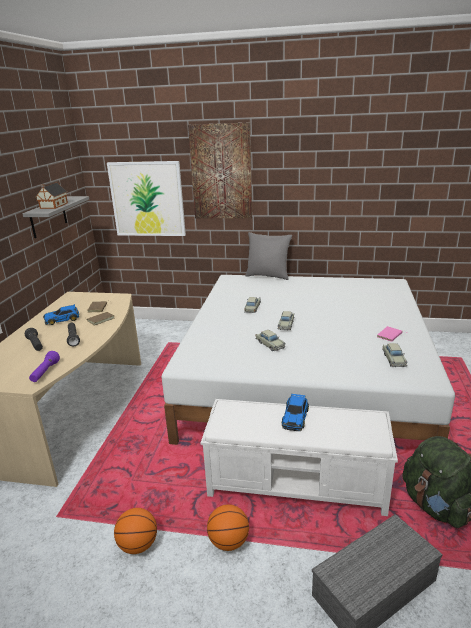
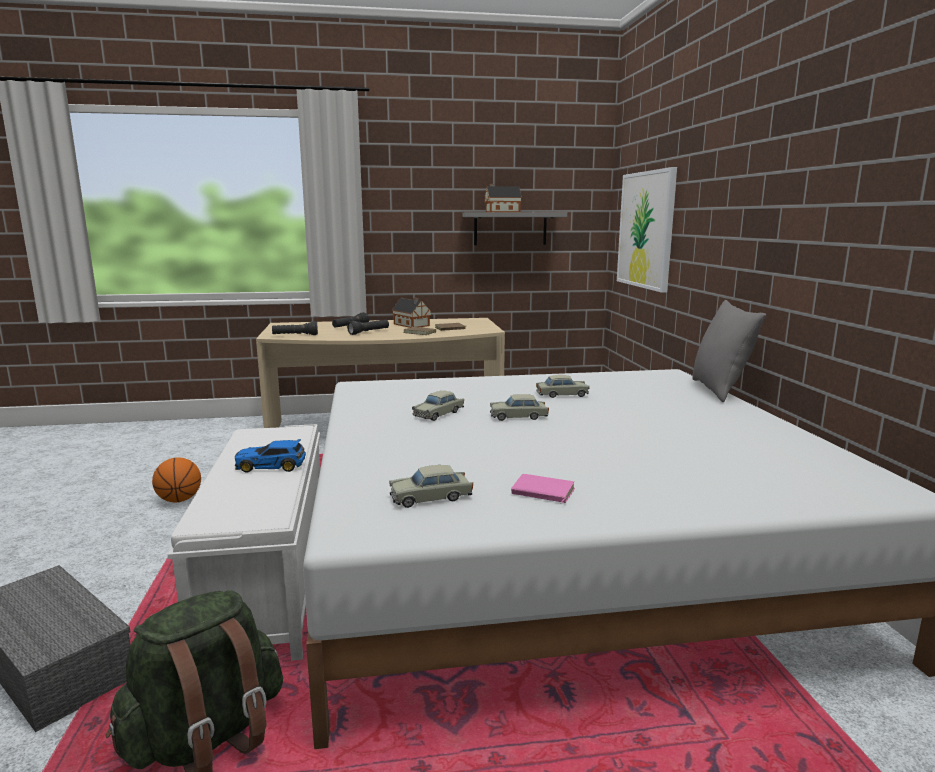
camera: 70 degrees right, 10 degrees down
(45, 372) = (295, 335): purple flashlight -> black flashlight
(63, 319) = (412, 325): toy car -> toy house
(221, 172) = (711, 183): picture -> none
(229, 541) = (170, 545): basketball -> none

